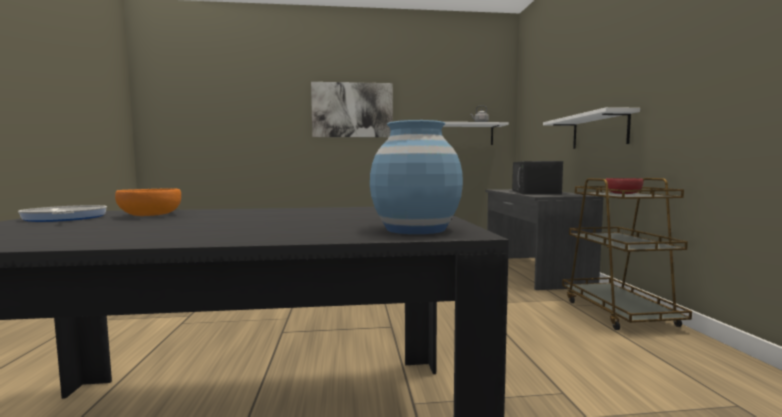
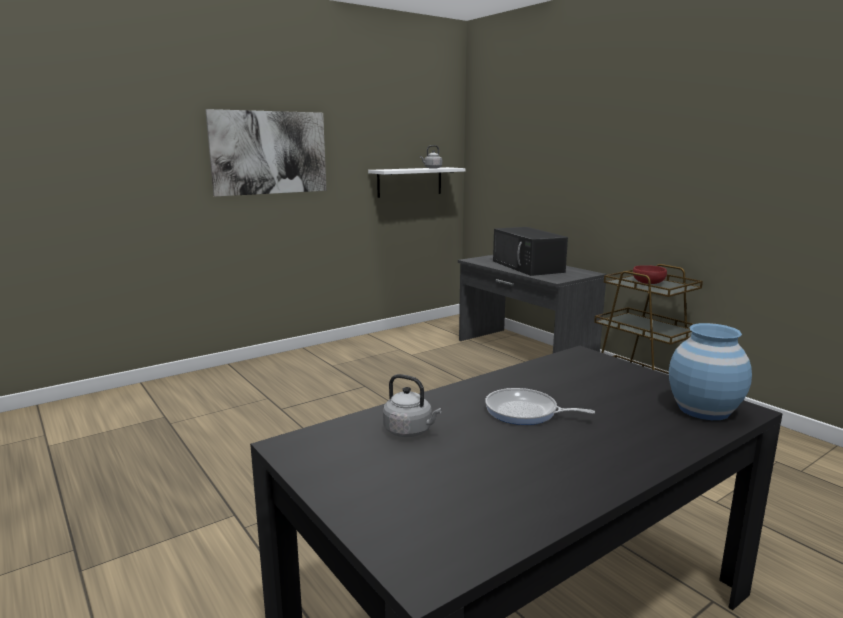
camera: 30 degrees left, 10 degrees up
(64, 218) = (346, 463): frying pan -> frying pan (525, 412)
(151, 215) = (410, 431): orange bowl -> grey kettle
(599, 131) = (599, 204): white shelf -> none

